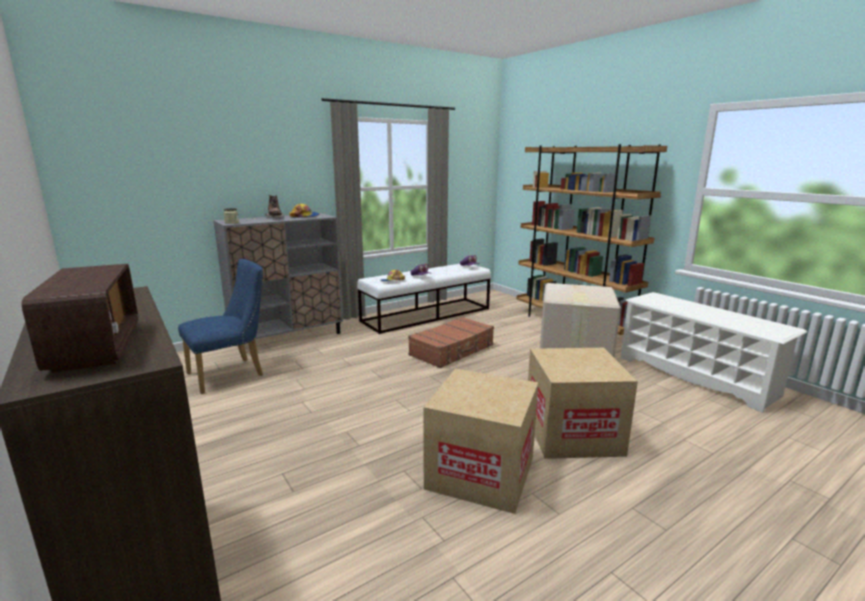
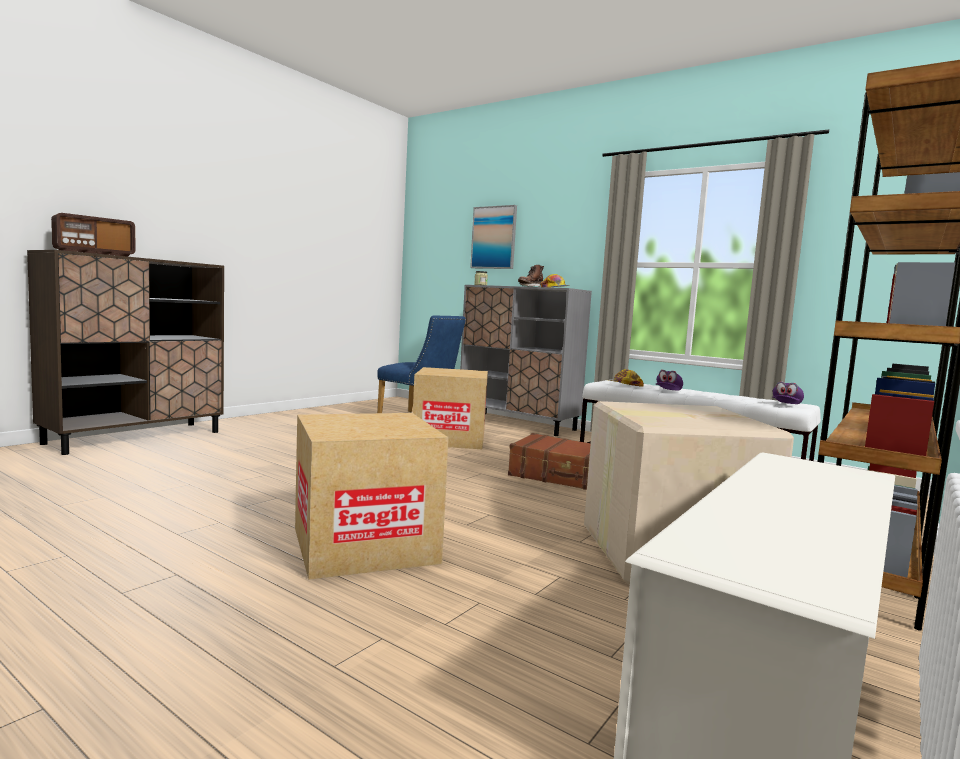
camera: 70 degrees right, 10 degrees down
(204, 168) = (494, 237): none -> picture
(480, 473) = (261, 500): cardboard box -> cardboard box (449, 439)

